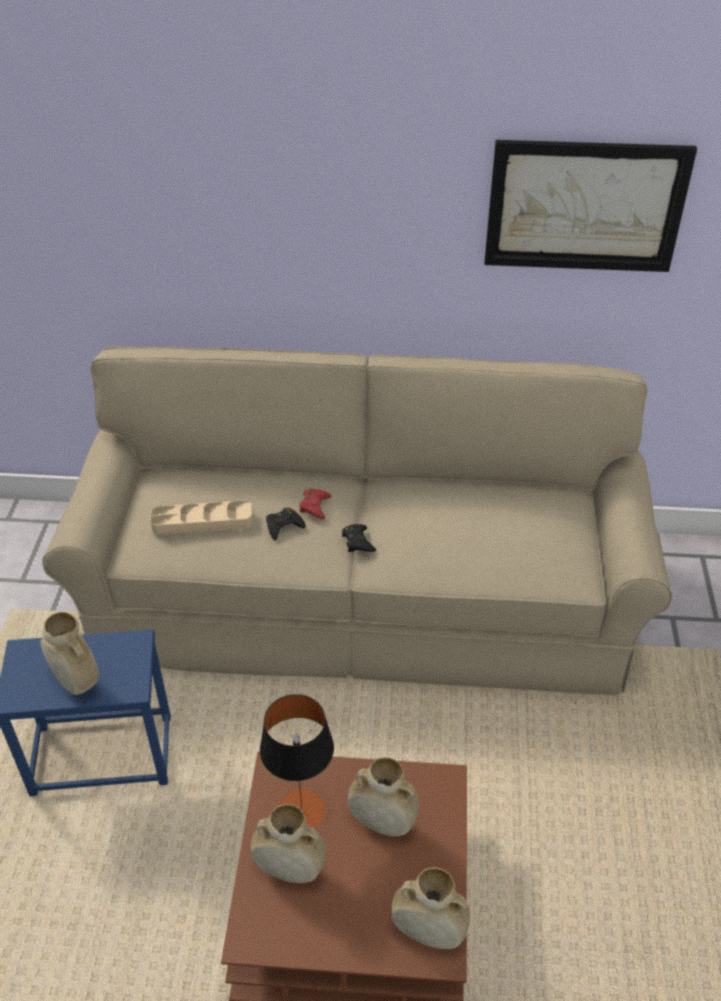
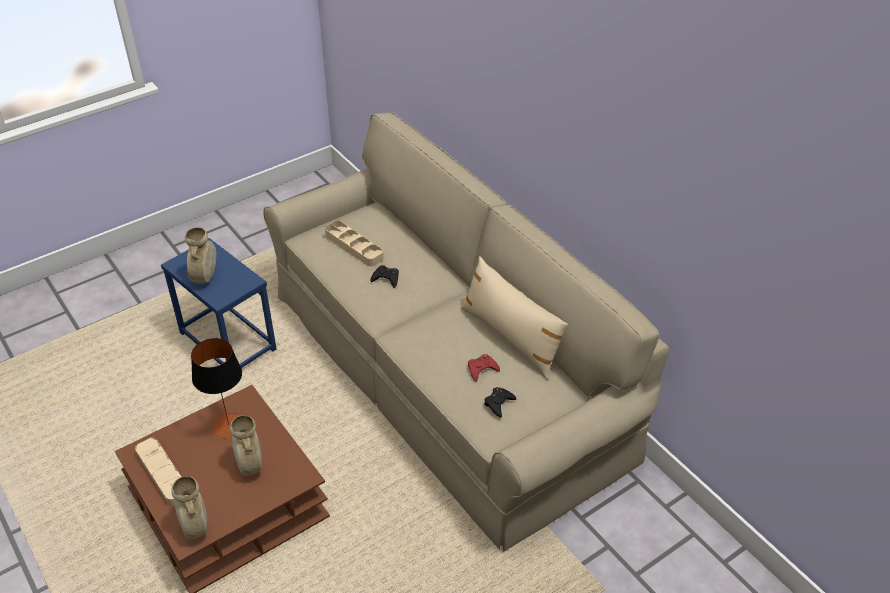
camera: 50 degrees right, 0 degrees up
(289, 869) = (188, 444): beige vase -> none
(313, 924) = (163, 474): none -> beige tray
(314, 506) = (417, 281): red game controller -> red game controller (482, 369)
(358, 542) = (411, 316): black game controller -> black game controller (498, 403)
(468, 490) = (511, 337): none -> beige pillow
(585, 206) = (651, 170): picture -> none

